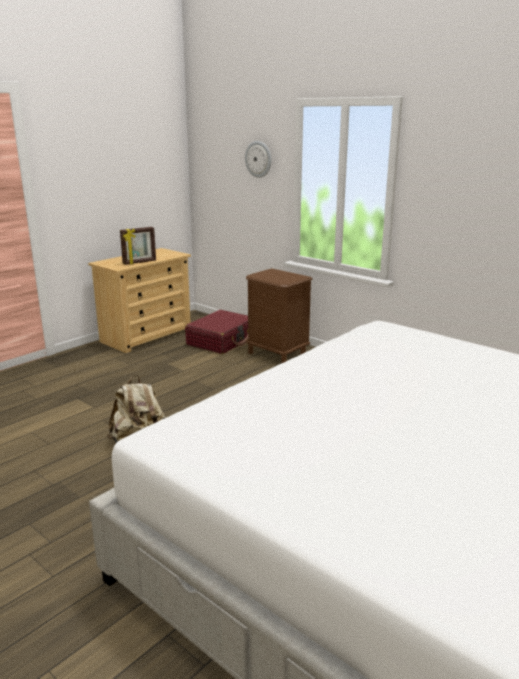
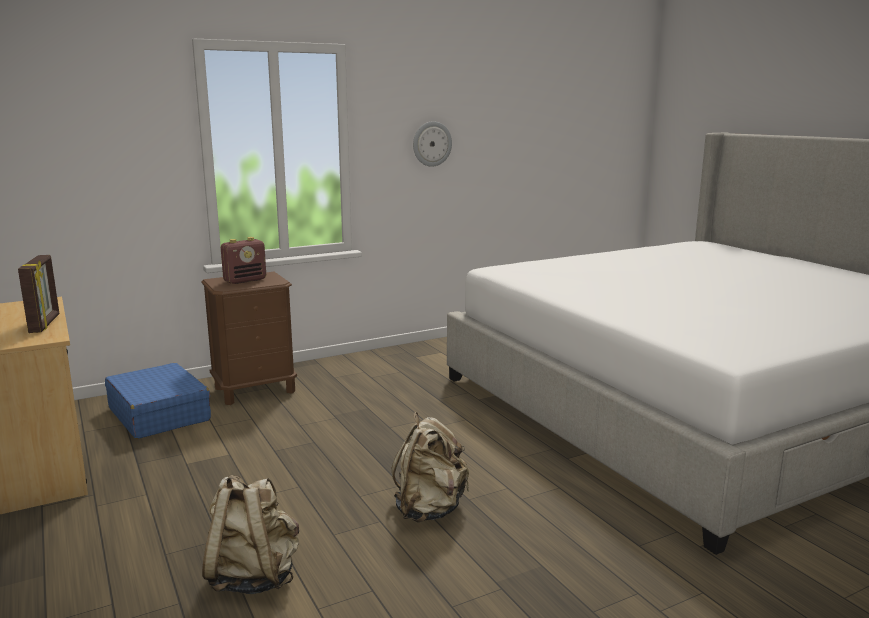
camera: 70 degrees left, 5 degrees down
(58, 409) = (253, 577): none -> beige backpack
(222, 341) = (159, 414): red suitcase -> blue suitcase
(258, 159) = (126, 126): wall clock -> wall clock (431, 144)
(277, 275) = (245, 280): none -> radio

